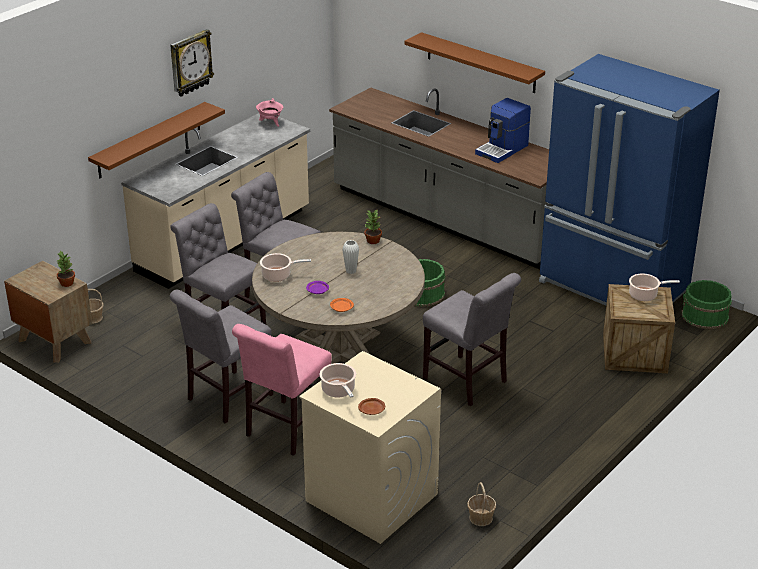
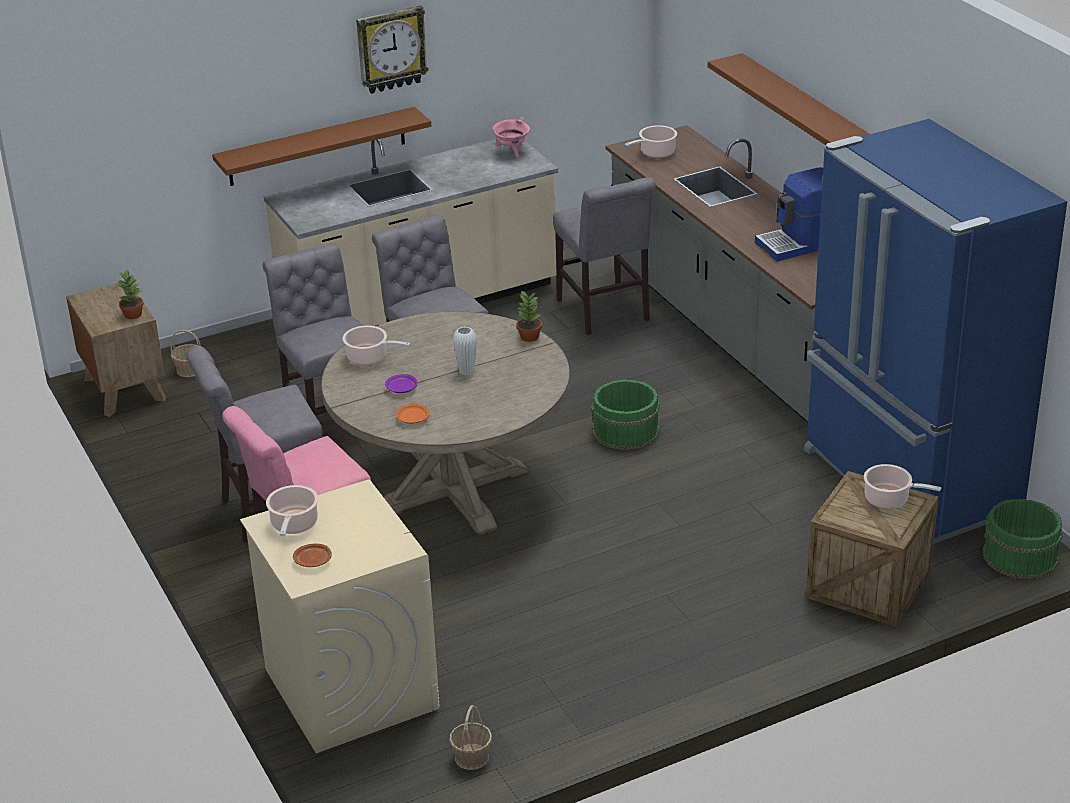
camera: 25 degrees right, 0 degrees up
(365, 108) = (655, 153): none -> cooking pot
(468, 383) = (595, 568): grey chair -> grey chair (605, 313)

